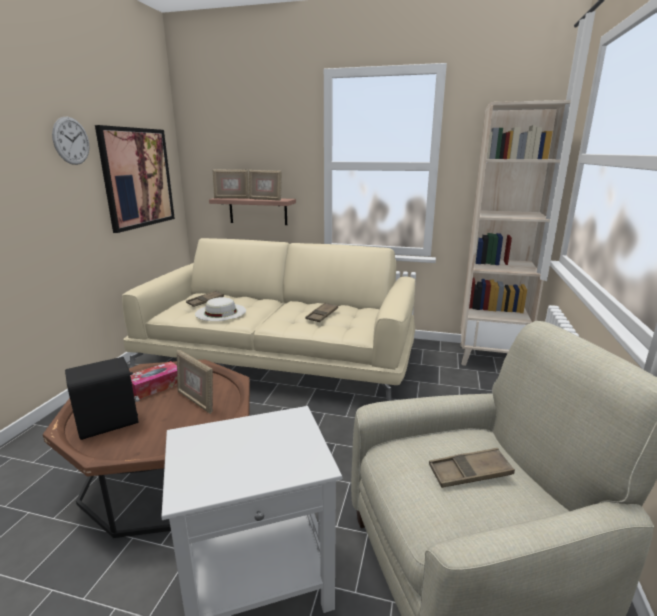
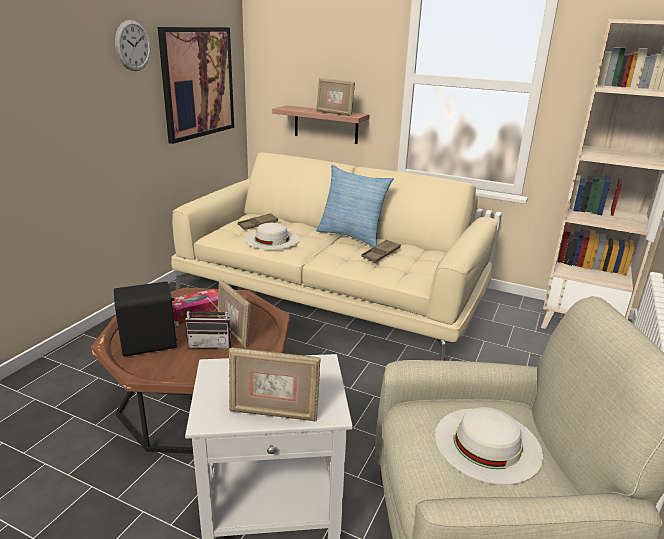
camera: 10 degrees right, 5 degrees up
(174, 414) = (211, 344): none -> radio
(231, 198) = (297, 108): picture frame -> picture frame (273, 413)
(293, 303) = (352, 236): none -> pillow
(469, 472) = (487, 444): brown tray -> white hat

